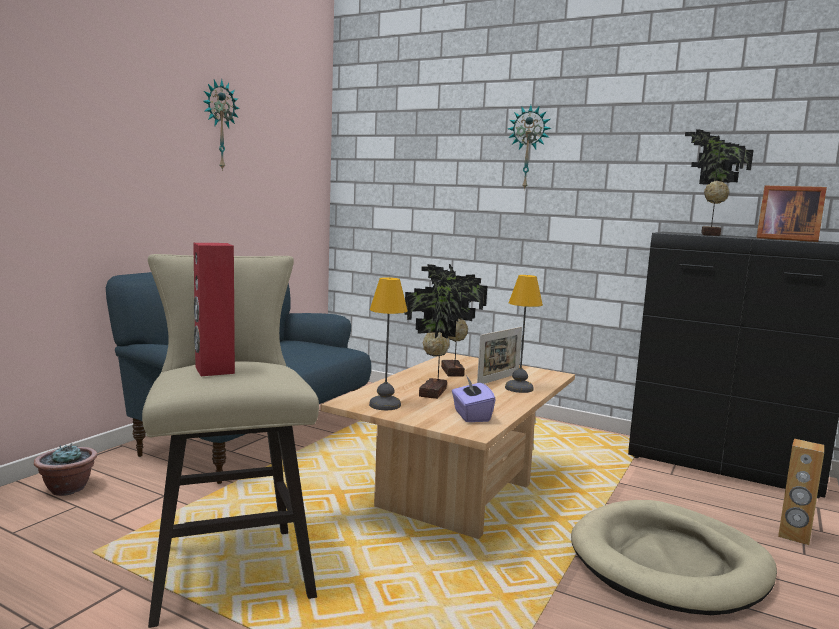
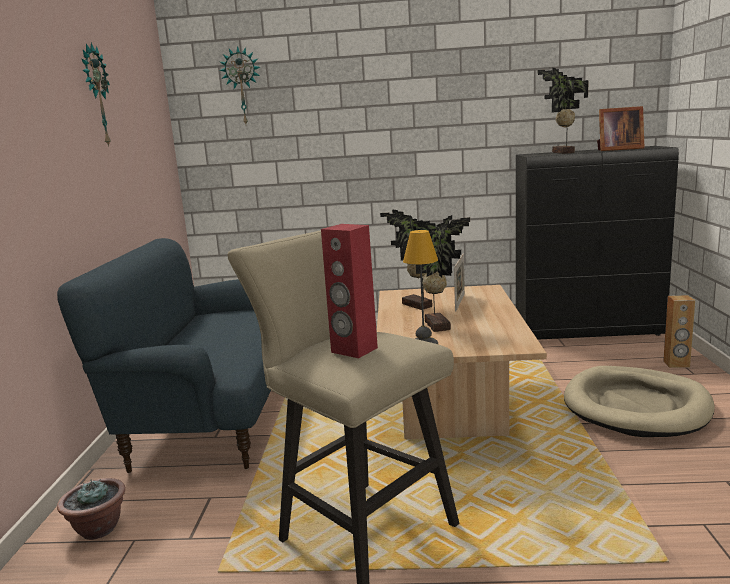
camera: 25 degrees left, 5 degrees up
(471, 416) = (498, 336): purple tissue box -> none
(520, 388) = (487, 305): table lamp -> none
(528, 148) = (388, 92): wall clock -> wall clock (242, 86)

